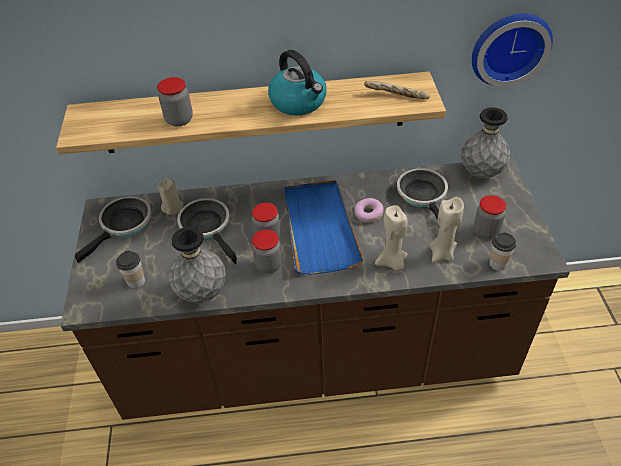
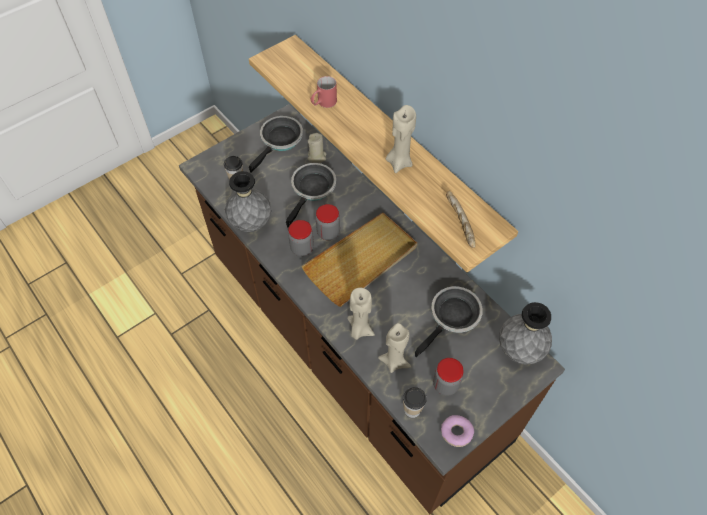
camera: 55 degrees right, 10 degrees up
(124, 225) = (280, 141): frying pan -> frying pan turned 60 degrees counterclockwise
(179, 120) = (323, 103): jar -> red mug
(299, 102) = (399, 162): kettle -> beige candle
(319, 228) = (361, 260): blue tray -> beige tray
(368, 214) = (402, 286): donut -> donut (456, 432)
(509, 47) = (587, 275): wall clock -> none

